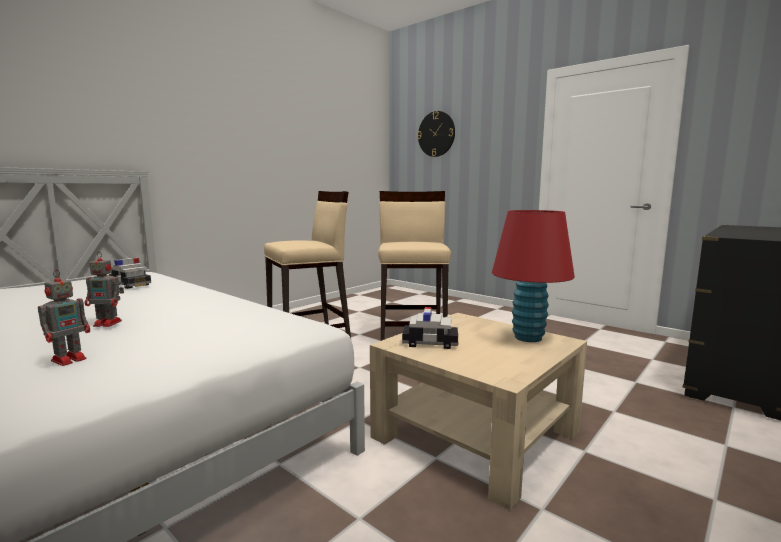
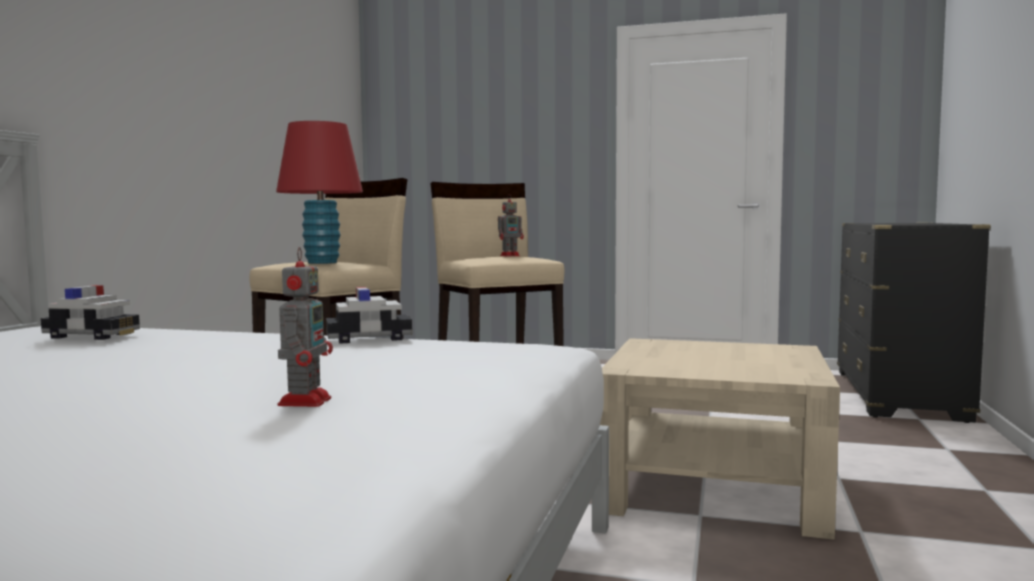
camera: 25 degrees left, 5 degrees down
(109, 323) = (229, 369): toy robot -> toy robot (511, 256)
(430, 343) = (665, 364): toy car -> toy car (369, 338)
(436, 134) = (448, 106): wall clock -> none
(528, 337) = (756, 349): red table lamp -> red table lamp (322, 262)

